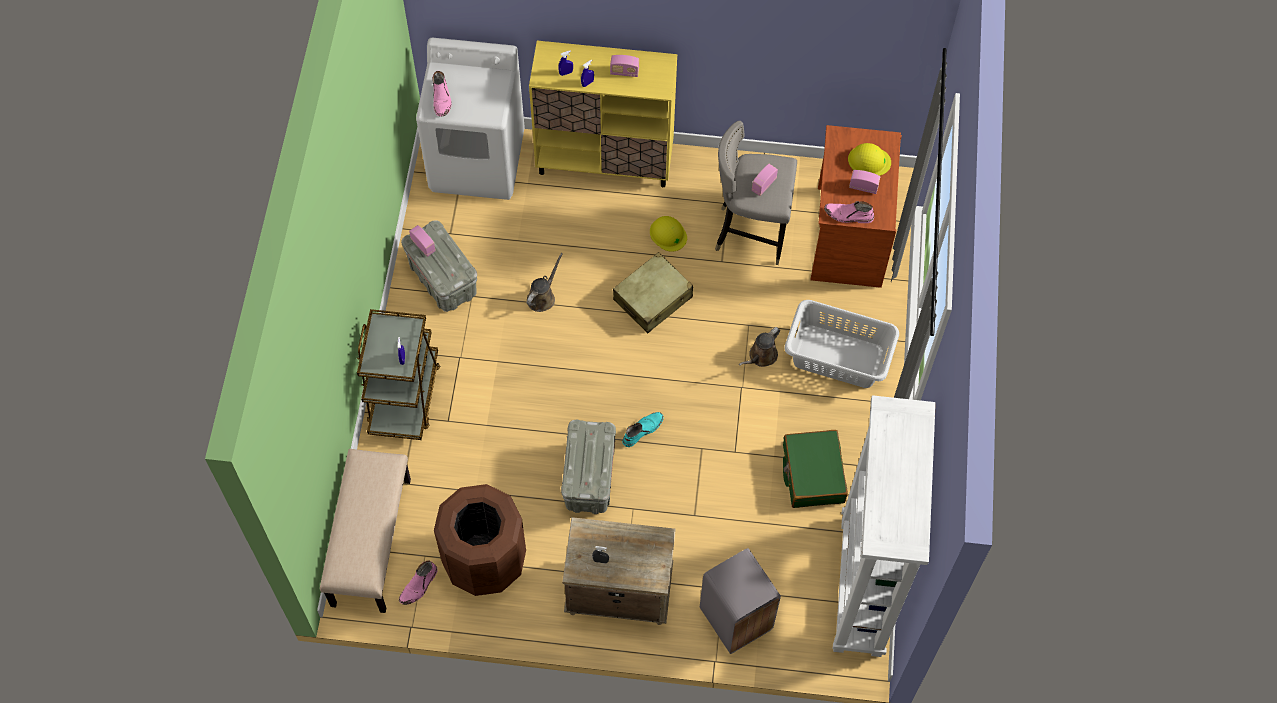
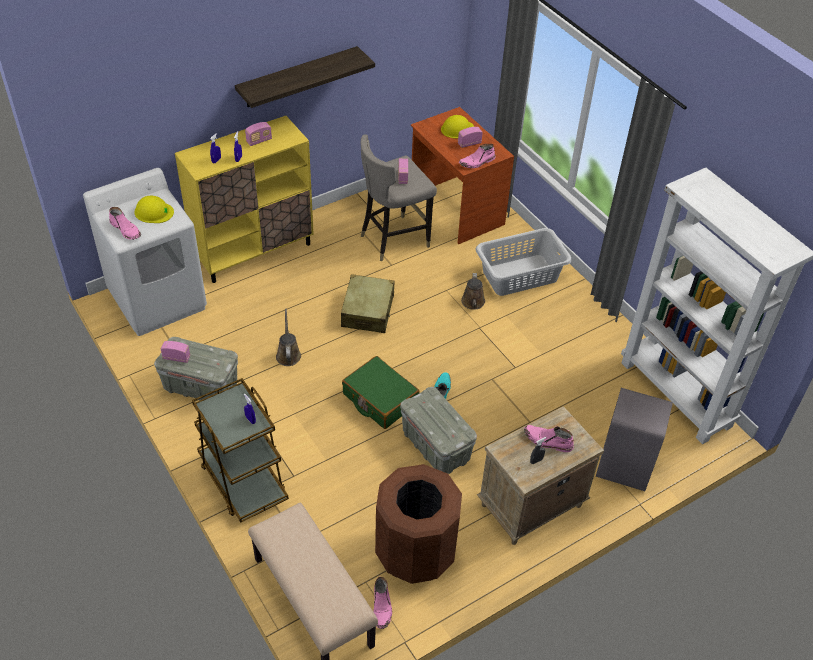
camera: 40 degrees left, 15 degrees down
(628, 550) = (547, 441): none -> pink boot
(668, 234) = (339, 269): yellow hard hat -> yellow hard hat (153, 212)
(699, 26) = (298, 77): none -> shelf
(812, 474) = (576, 349): green suitcase -> green suitcase (380, 399)

